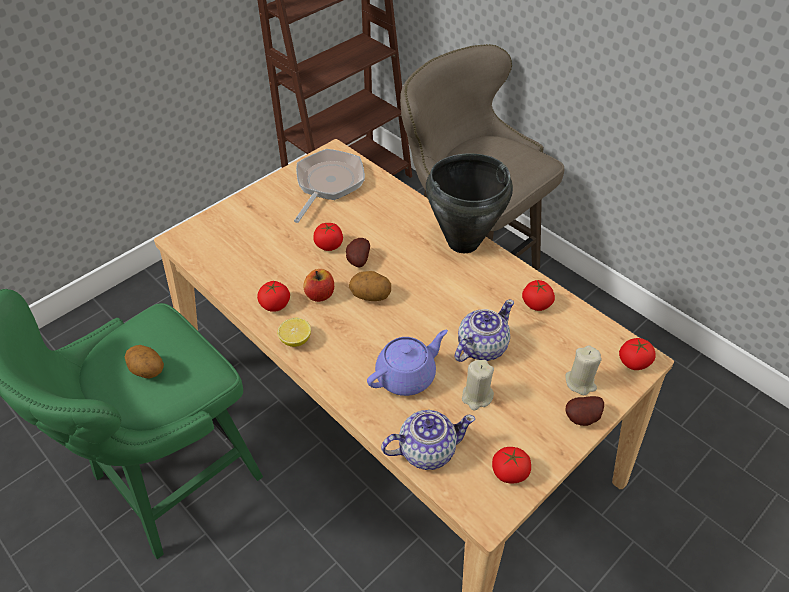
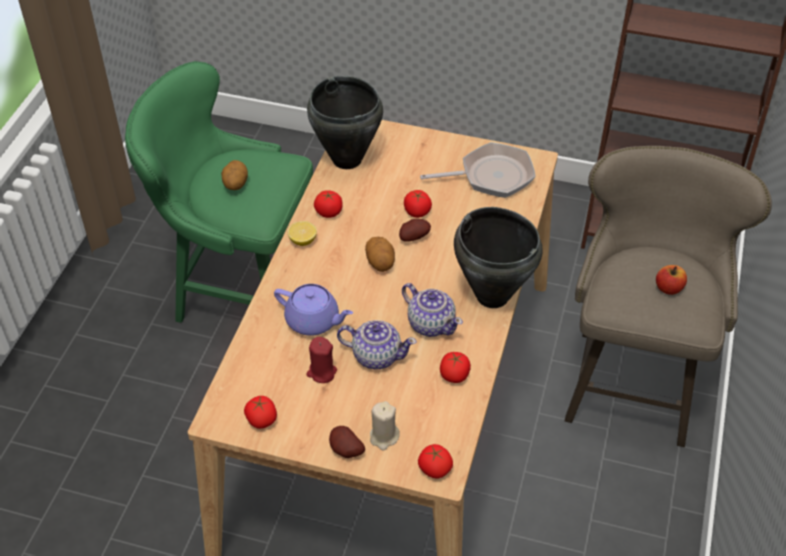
camera: 60 degrees right, 0 degrees up
(218, 263) = (346, 160): none -> black cooking pot
(320, 294) = (358, 232): apple -> apple (669, 288)
(426, 450) = (251, 361): teapot -> teapot (431, 323)
(476, 397) = (321, 372): beige candle -> red candle

